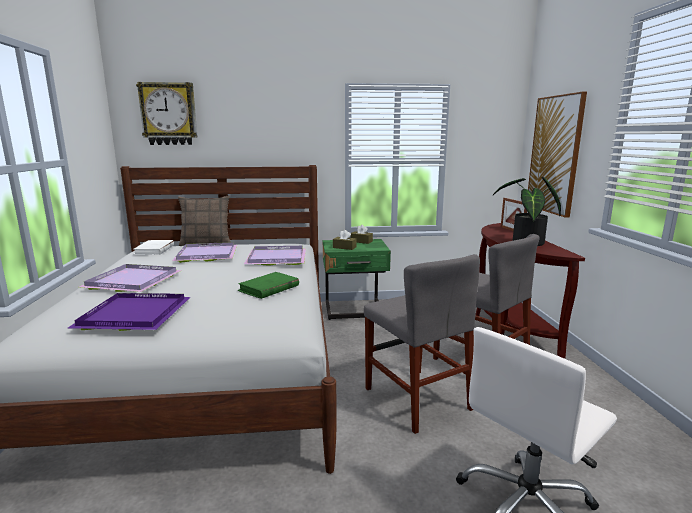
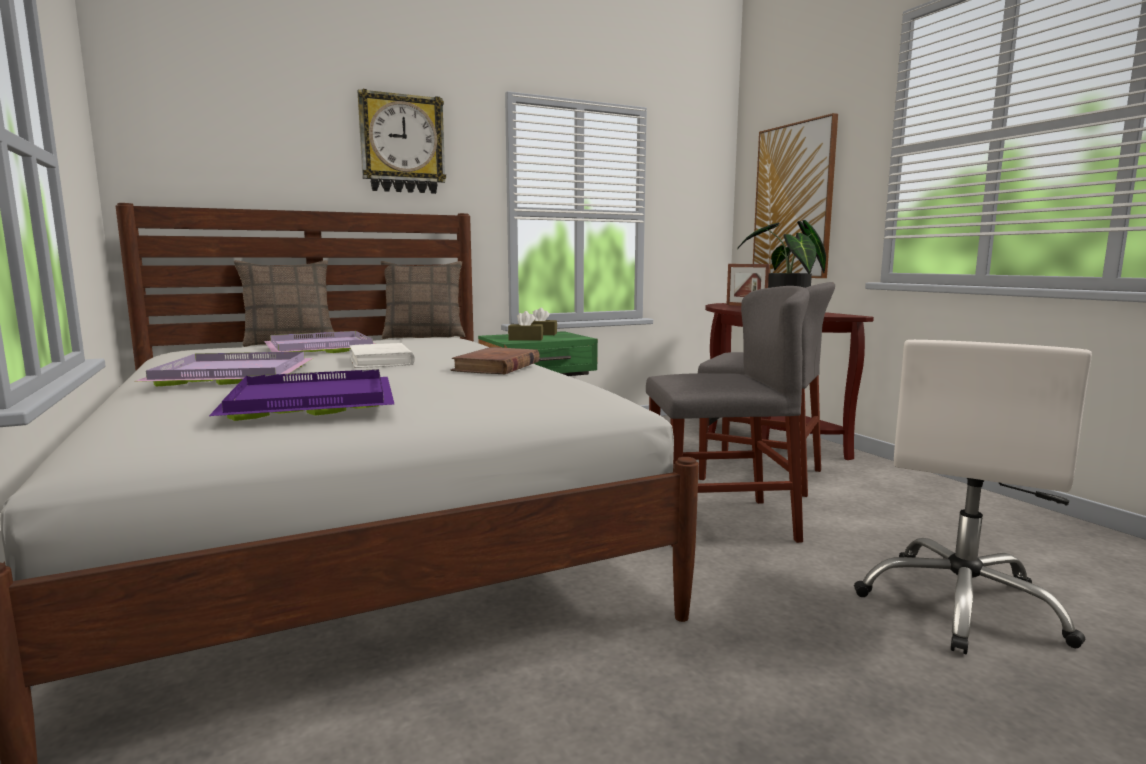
camera: 20 degrees left, 5 degrees down
(154, 250) = (205, 349): white book -> white book (381, 361)
(169, 114) = (211, 116): wall clock -> wall clock (402, 144)
(269, 288) = (497, 366): green book -> brown book
(277, 258) = (452, 345): purple tray -> none
(283, 242) = (424, 337): none -> pillow
(416, 398) = (719, 522): grey chair -> grey chair turned 45 degrees counterclockwise

